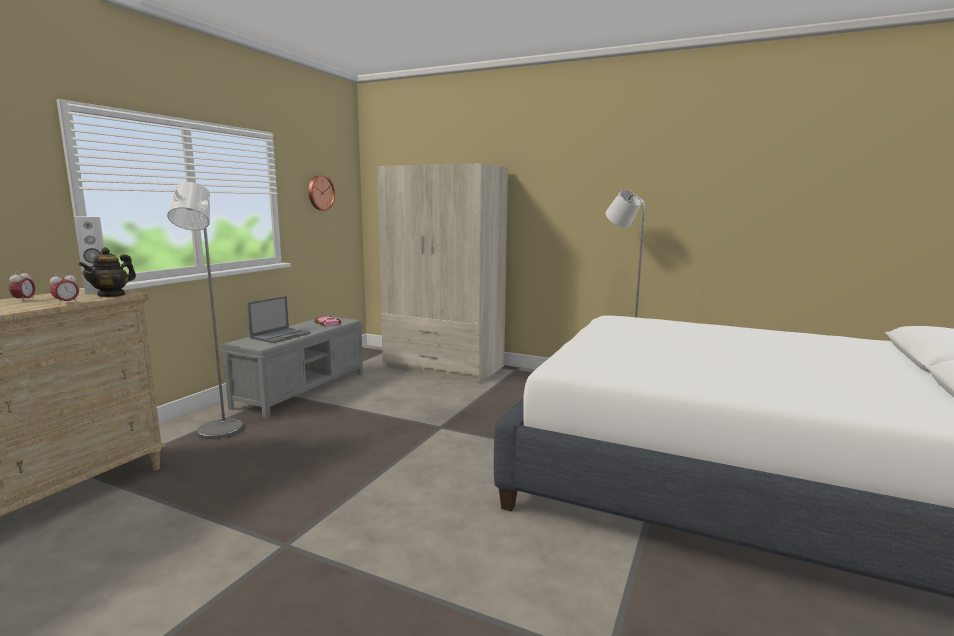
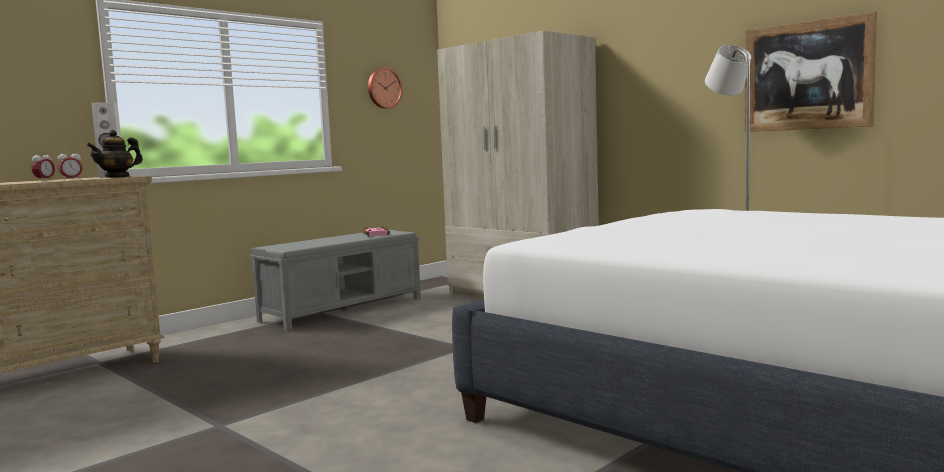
camera: 20 degrees right, 5 degrees down
(217, 434) = (230, 340): grey floor lamp -> none
(281, 335) = (315, 242): laptop -> none
(672, 216) = (807, 76): none -> picture

